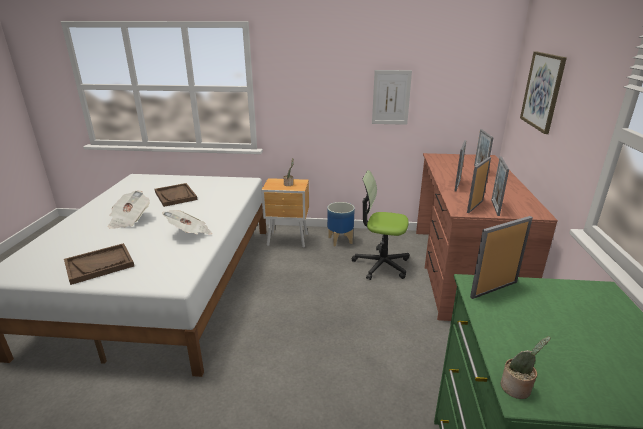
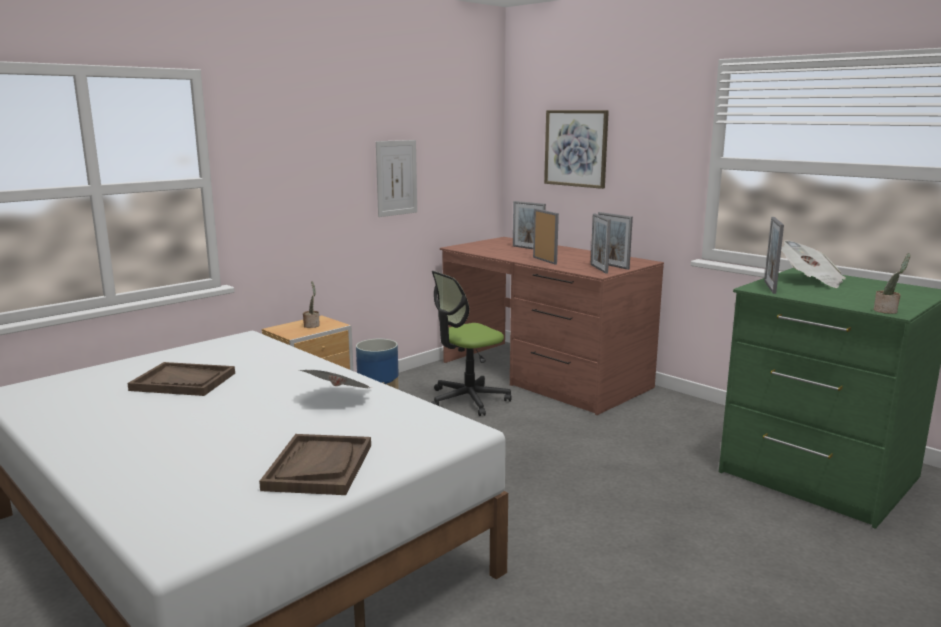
camera: 50 degrees left, 10 degrees down
(129, 220) = (199, 424): newspaper -> newspaper (811, 281)

